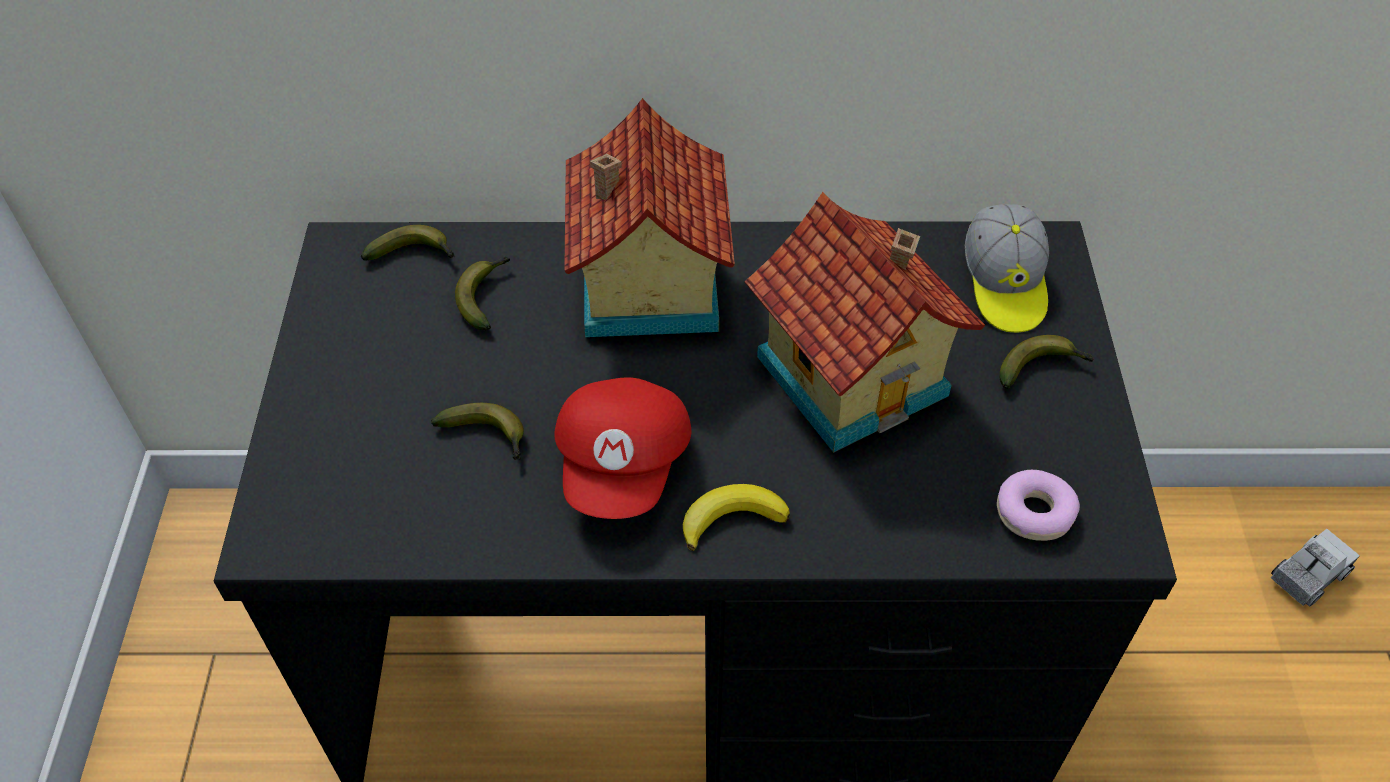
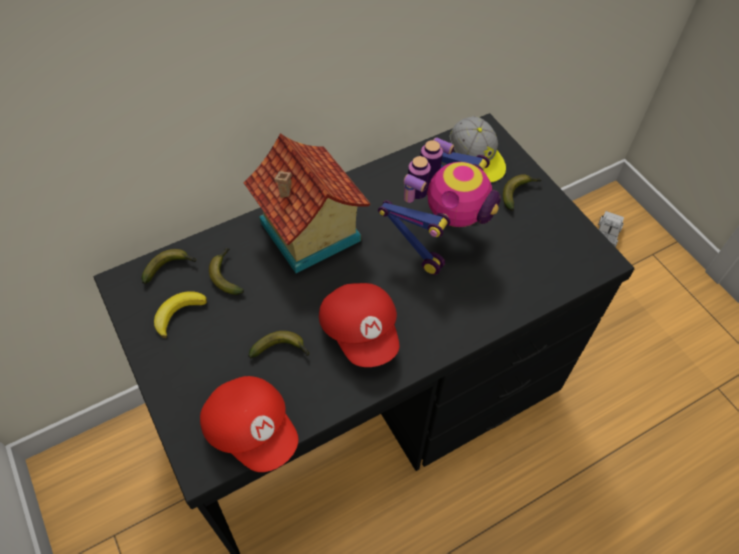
camera: 30 degrees left, 5 degrees up
(369, 527) = (252, 429): none -> red cap
(731, 518) = (431, 333): banana -> banana (178, 313)
(855, 373) = (439, 233): toy house -> toy robot
(1034, 513) = (560, 265): donut -> none

